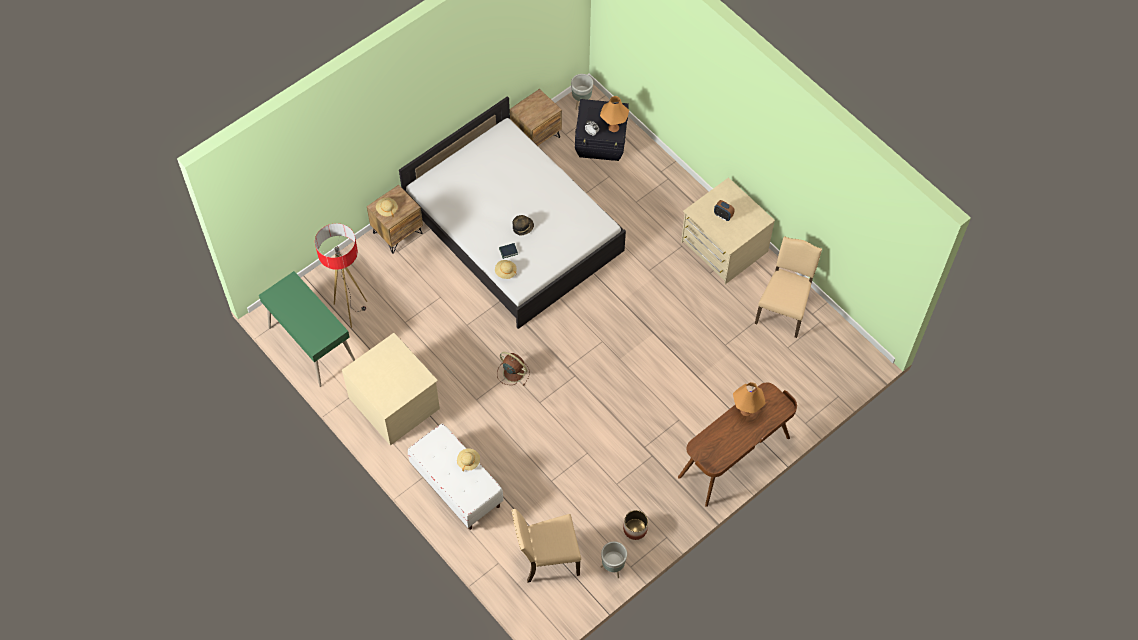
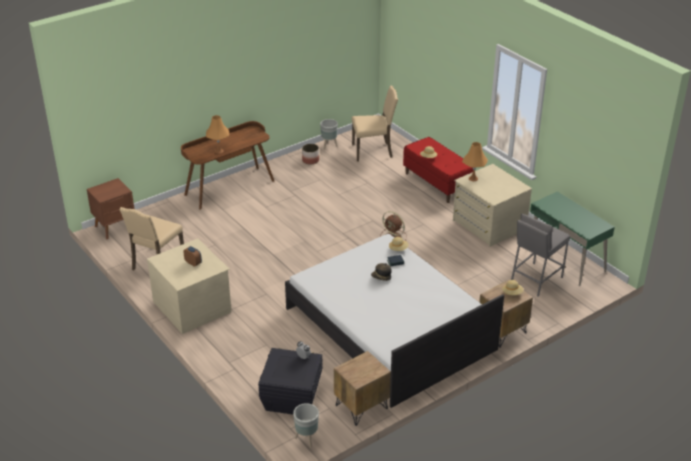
camera: 175 degrees left, 25 degrees down
(351, 311) = (535, 279): floor lamp -> grey stool
(456, 486) = (437, 183): white bench -> red bench
(613, 127) = (279, 360): orange table lamp -> orange table lamp (473, 178)
(854, 367) = (115, 227): none -> brown nightstand

